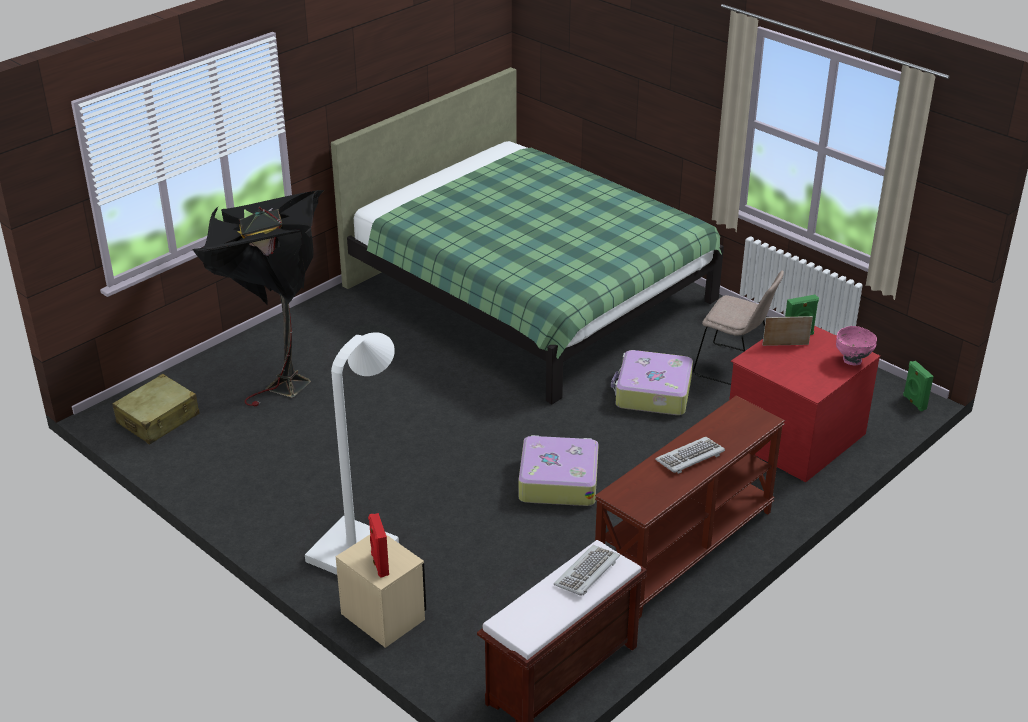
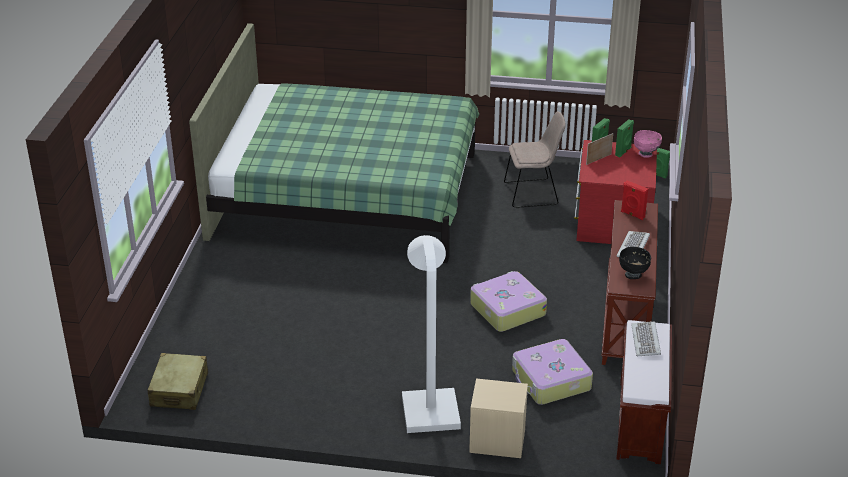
camera: 35 degrees left, 0 degrees up
(279, 382) = (240, 326): black floor lamp -> none
(379, 564) = (504, 398): red speaker -> red speaker (632, 215)
(649, 489) = (633, 275): none -> black bowl
(652, 393) = (501, 230): suitcase -> suitcase (550, 381)
(827, 347) = (623, 152): none -> green speaker

